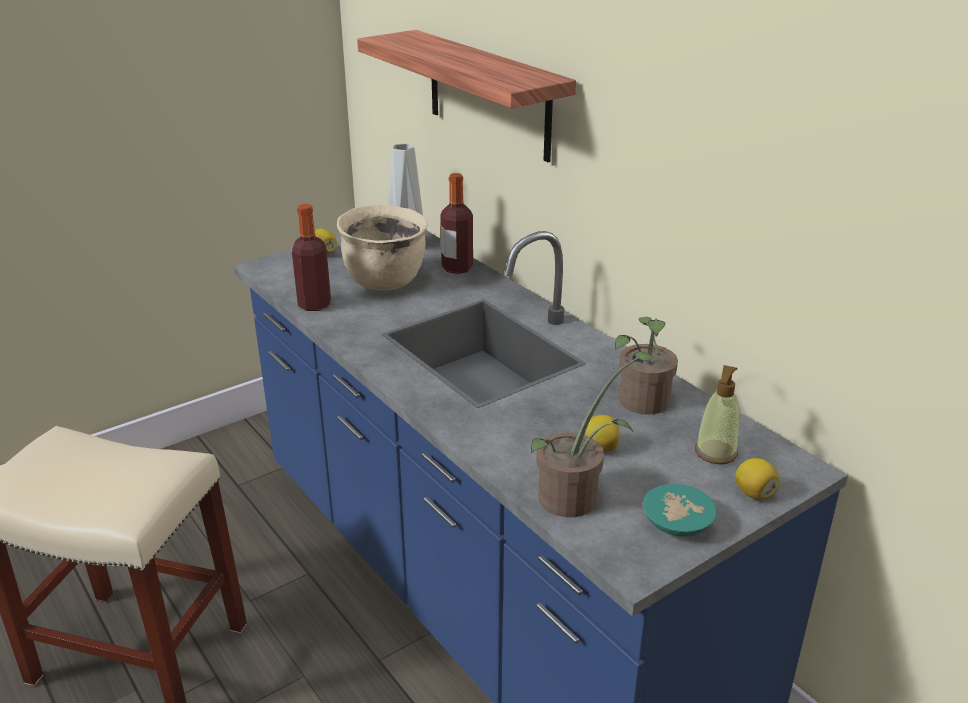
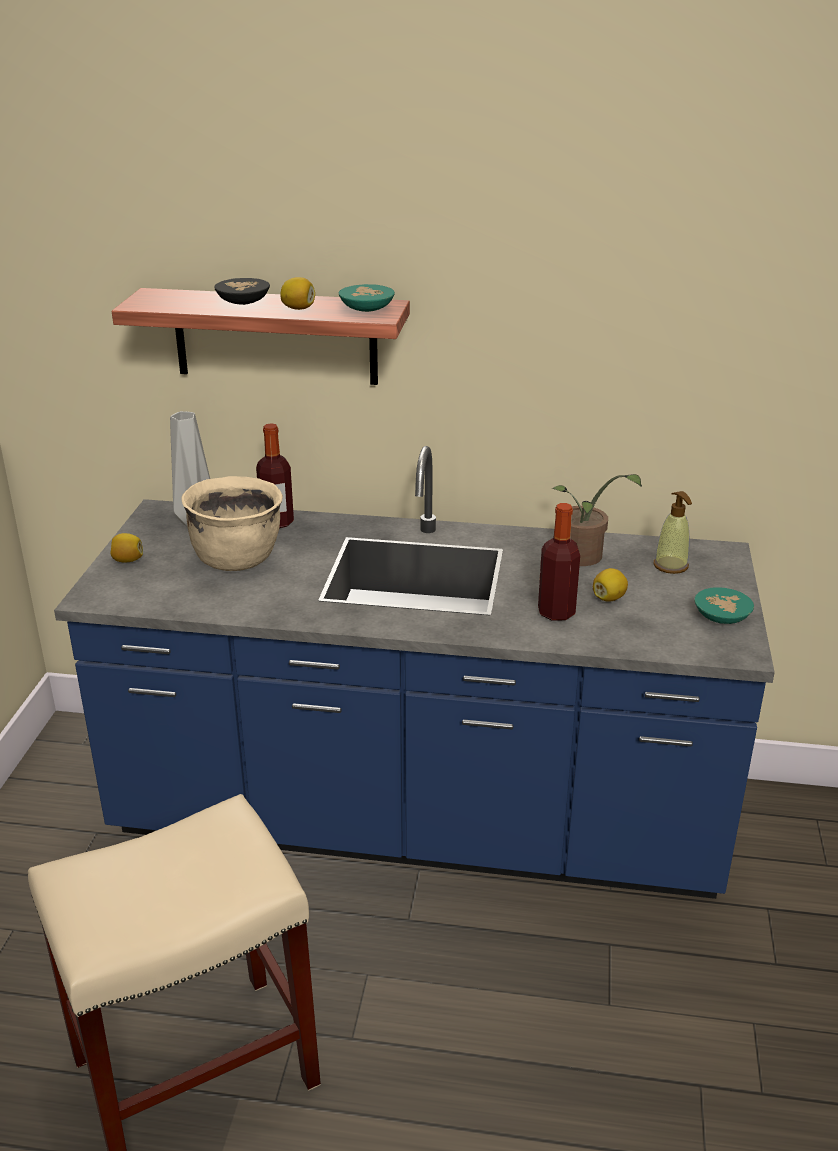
camera: 45 degrees left, 0 degrees up
(314, 305) = (213, 606): bottle -> bottle (556, 612)
(448, 52) = (241, 302): none -> black bowl
(521, 77) = (366, 308): none -> turquoise bowl
(577, 496) = (648, 634): potted plant -> none
(754, 493) = (727, 578): lemon -> lemon (298, 308)

